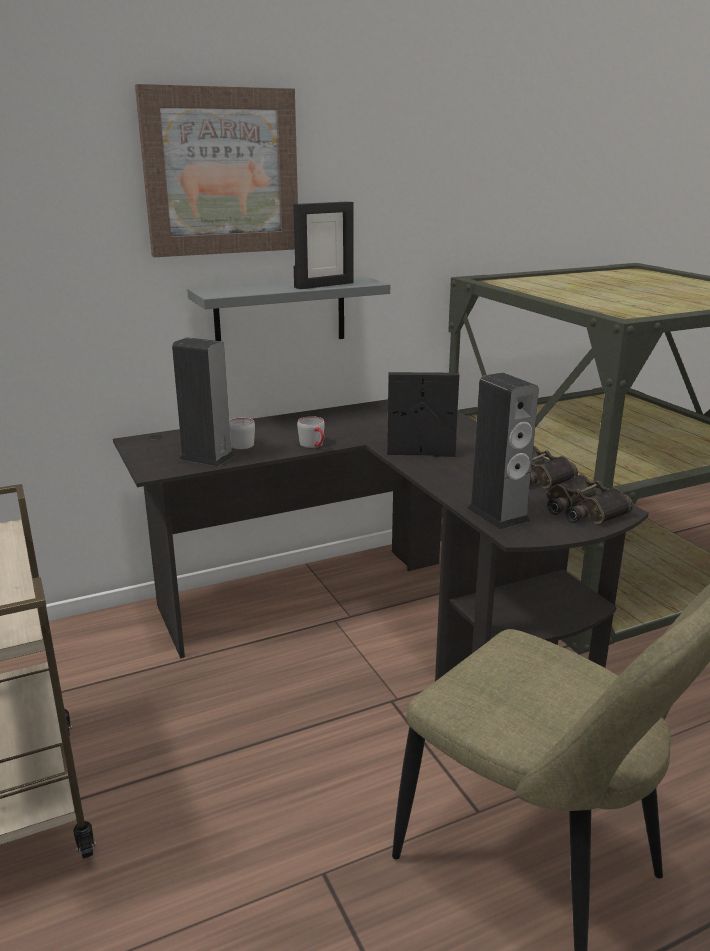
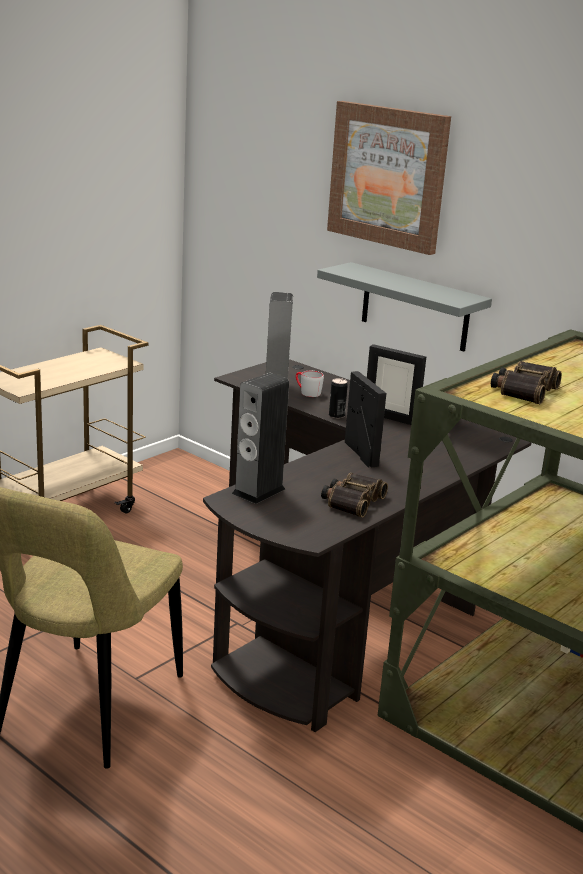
camera: 65 degrees right, 0 degrees up
(314, 445) = (336, 415): grey mug -> can
(324, 285) = (419, 291): picture frame -> picture frame (391, 417)
(581, 510) = (296, 523): binoculars -> binoculars (523, 390)

